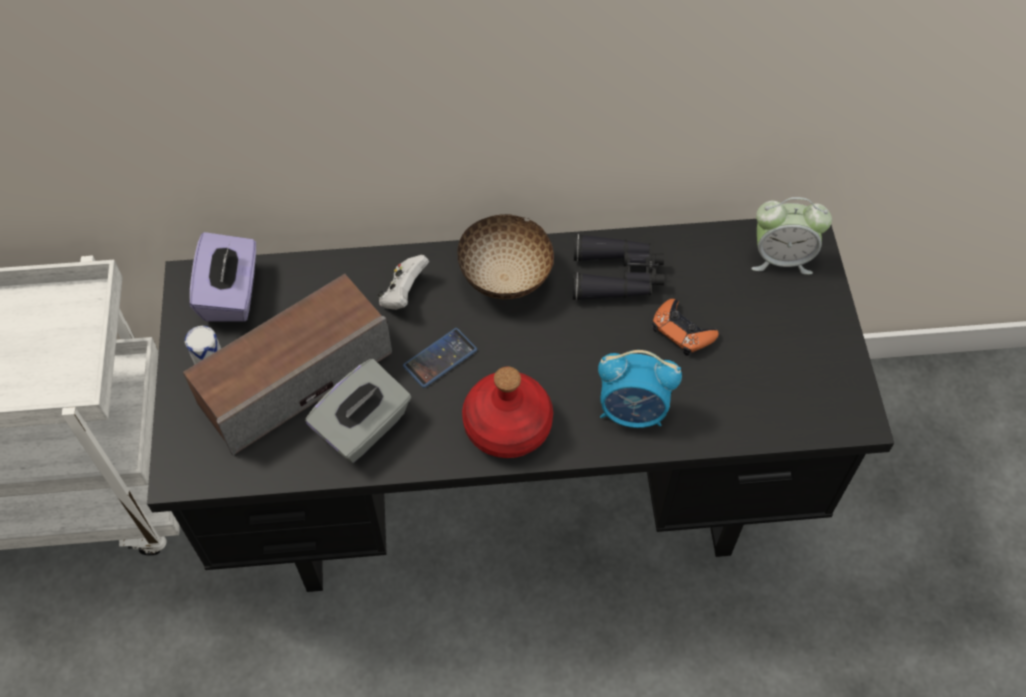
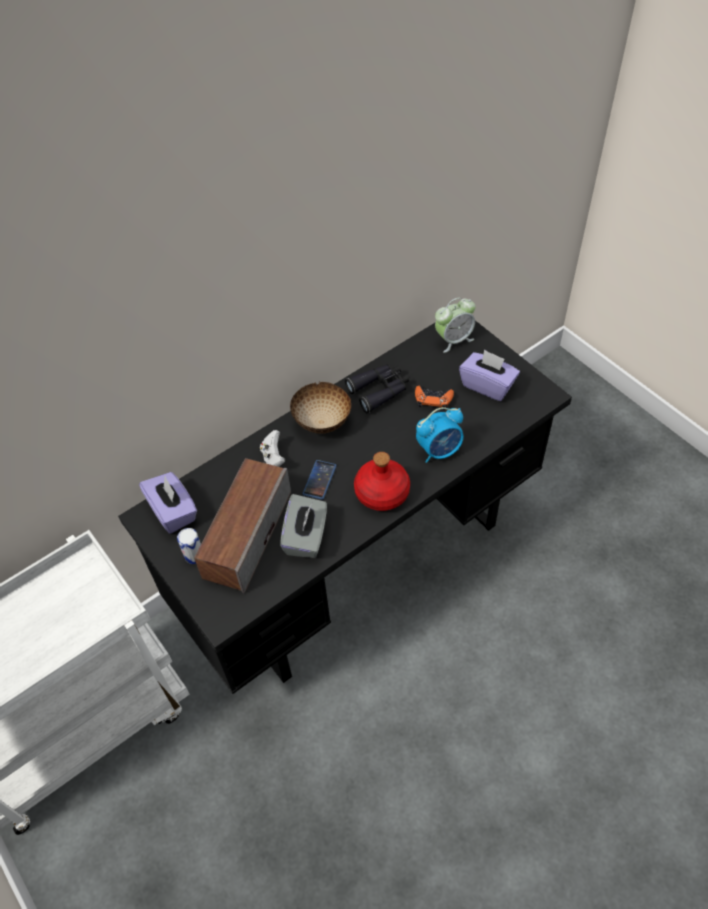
camera: 30 degrees left, 5 degrees down
(778, 354) = (487, 385): none -> purple tissue box

